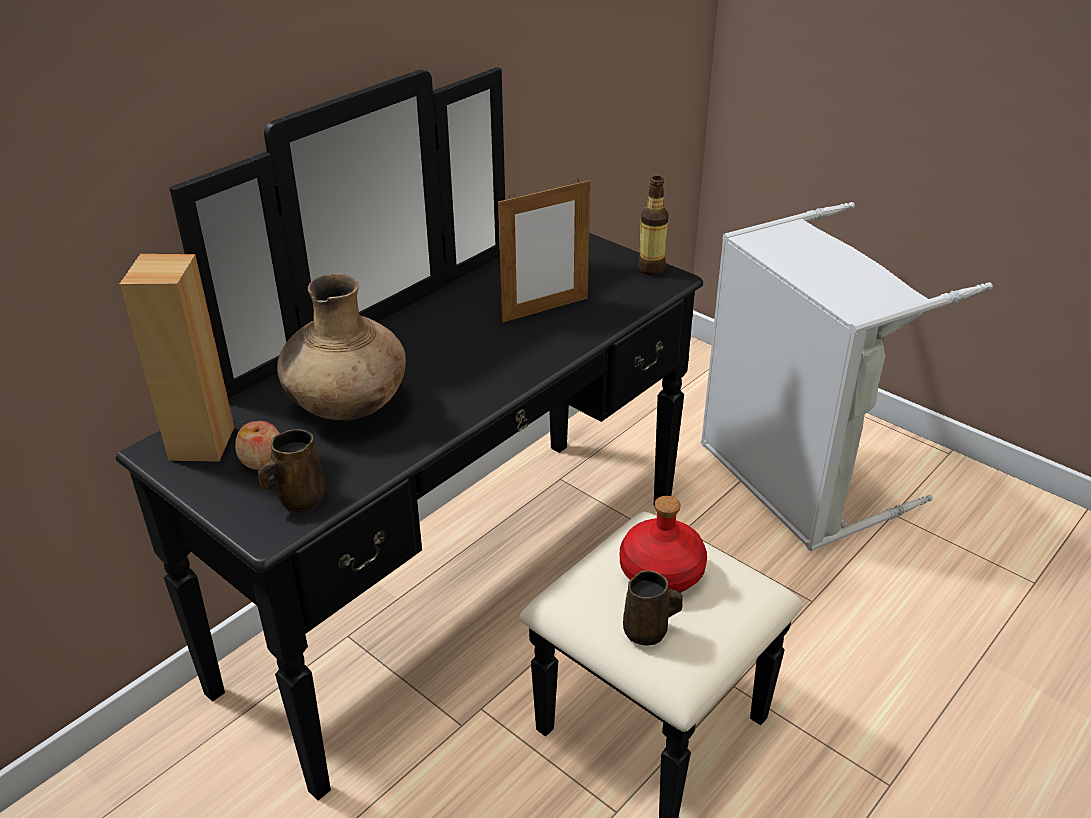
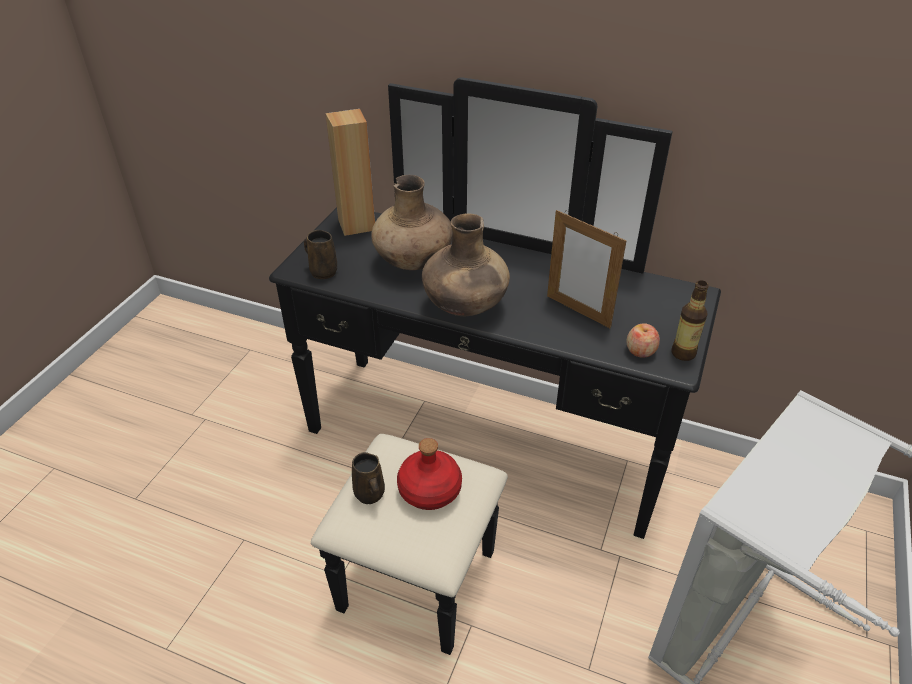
camera: 70 degrees right, 5 degrees up
(262, 460) = (351, 248): apple -> apple (640, 350)
(481, 385) = (465, 306): none -> brown vase

